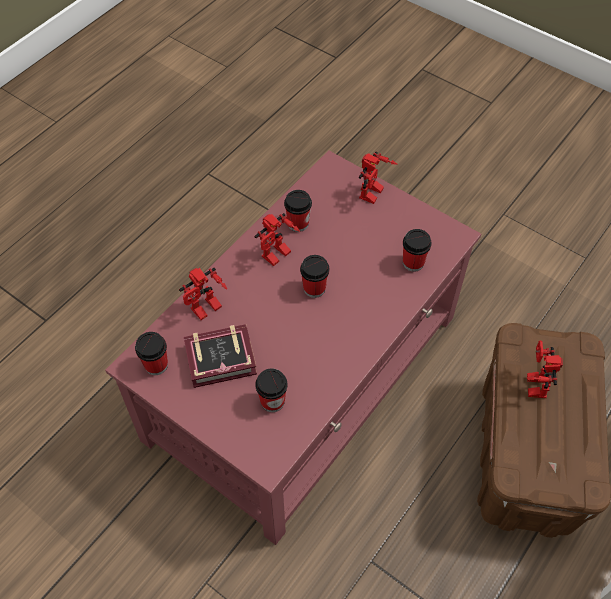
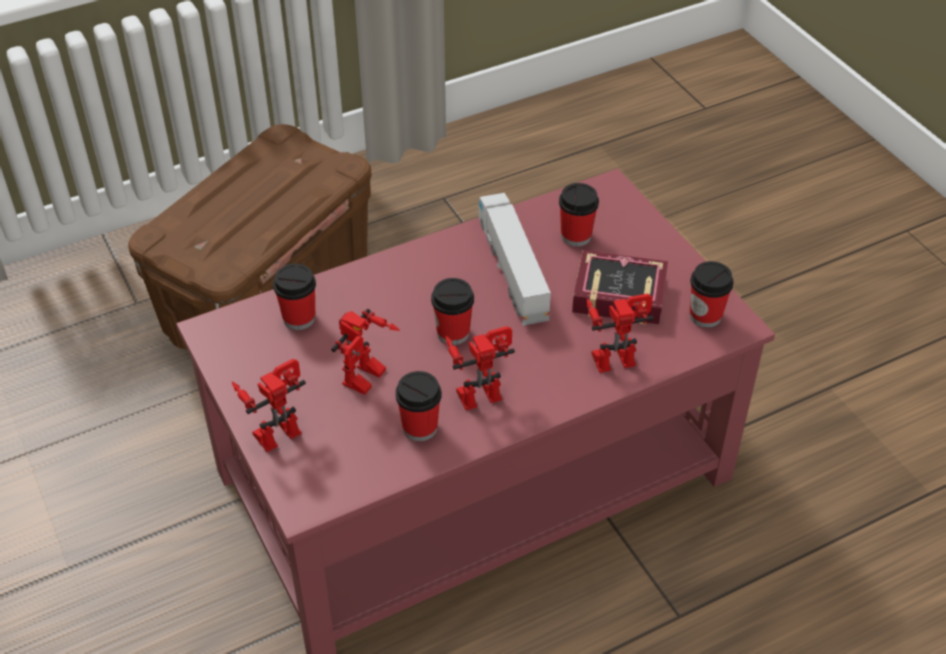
camera: 155 degrees left, 10 degrees down
(303, 352) = (512, 269): none -> toy truck
(532, 384) = (251, 223): toy robot -> toy robot (367, 381)

